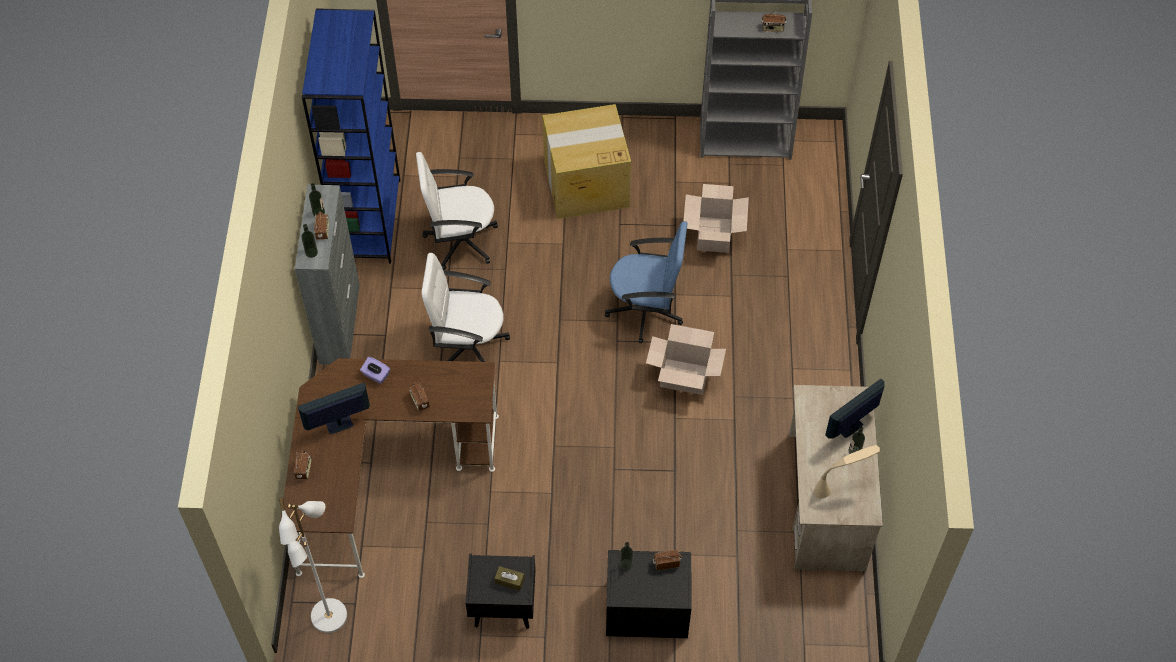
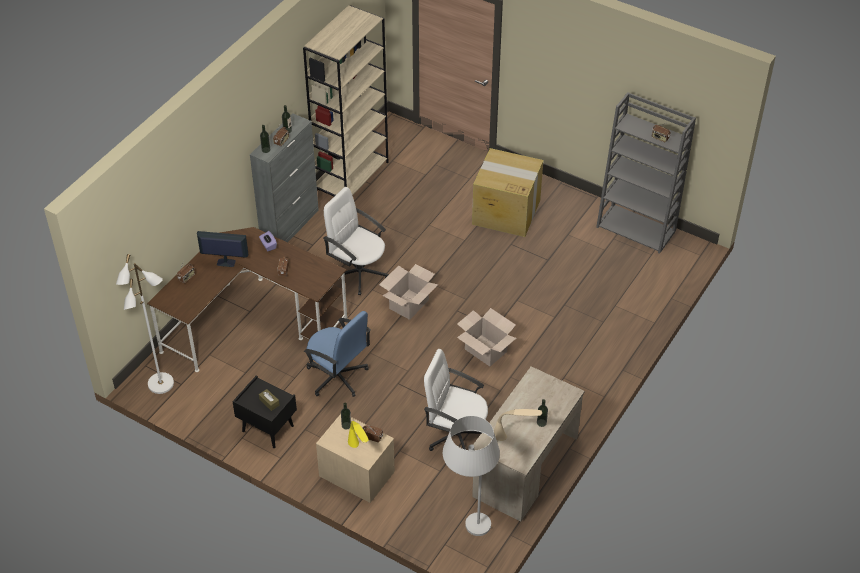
camera: 30 degrees right, 10 degrees down
(368, 219) = (351, 176): blue bookcase -> beige bookcase
(460, 241) = (399, 211): white office chair -> white office chair (456, 434)
(646, 310) = (490, 301): blue office chair -> blue office chair (337, 377)
(646, 609) = (356, 473): black nightstand -> beige nightstand
(666, 594) = (359, 454): none -> yellow table lamp
(714, 235) = (570, 276): cardboard box -> cardboard box (409, 304)
(820, 617) = (468, 534): none -> white floor lamp
(849, 427) = (549, 407): monitor -> none

